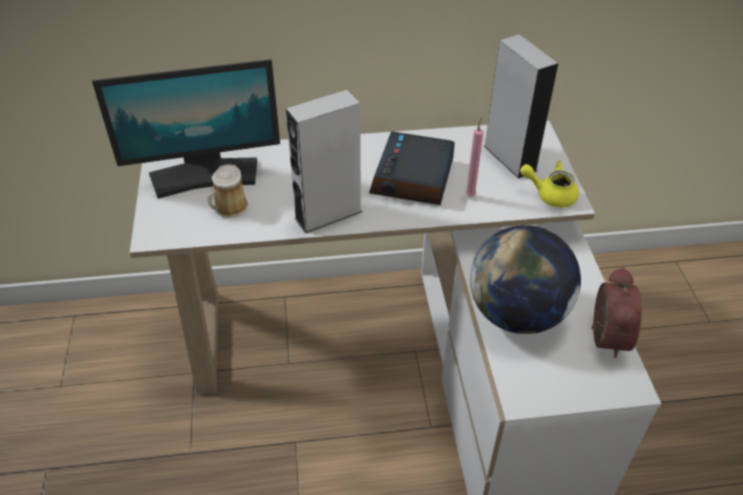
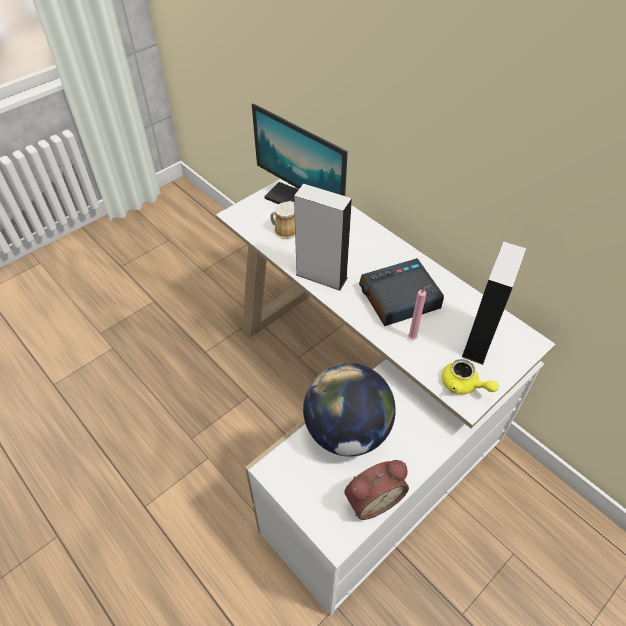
camera: 55 degrees right, 5 degrees up
(550, 194) = (463, 385): yellow teapot -> yellow teapot turned 150 degrees clockwise

